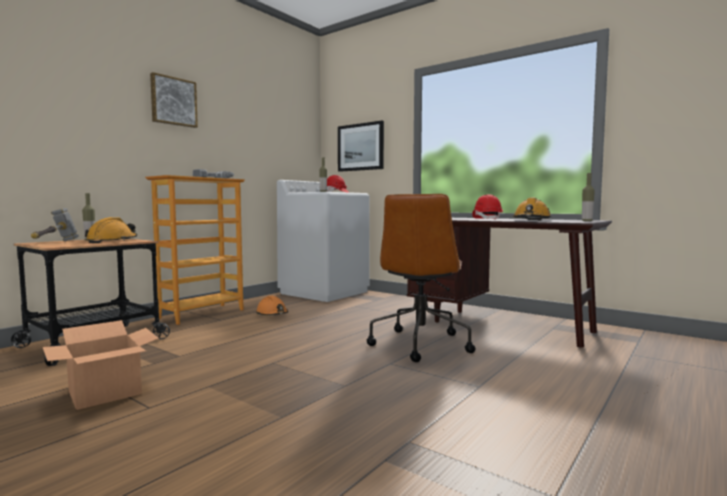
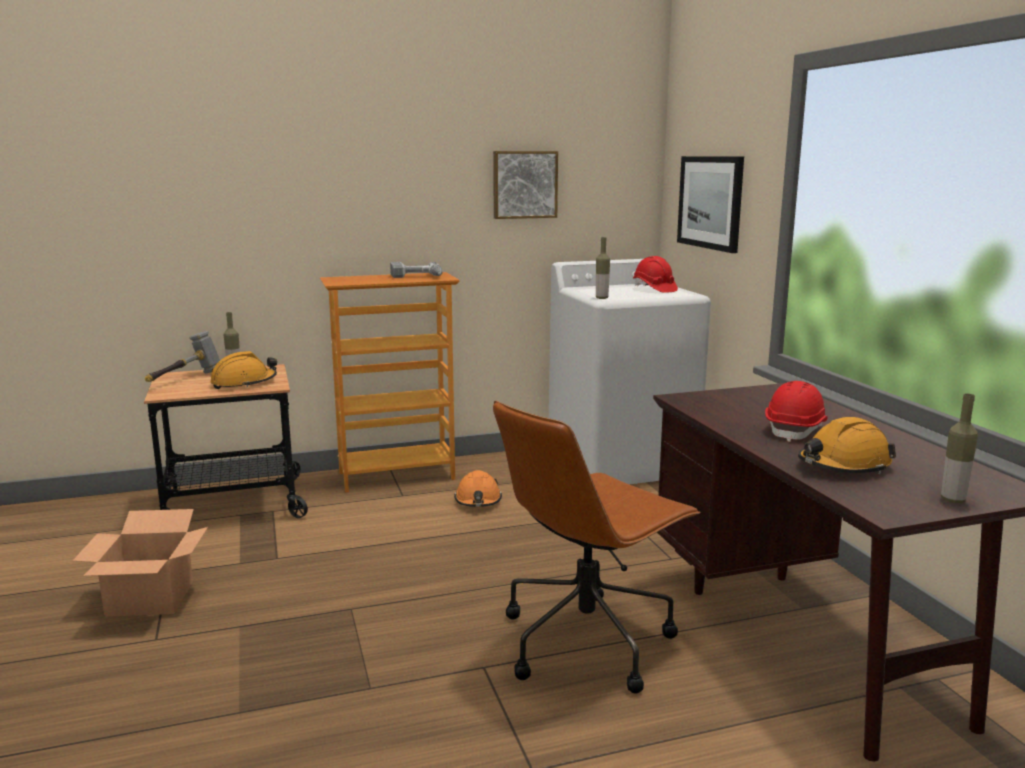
camera: 35 degrees right, 10 degrees up
(173, 101) = (366, 157): picture -> picture (524, 184)

